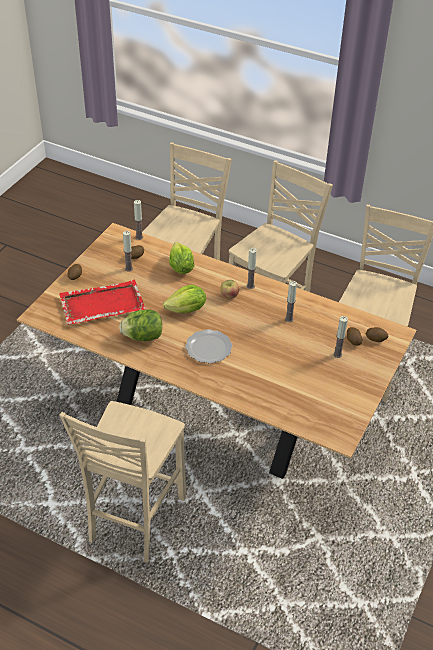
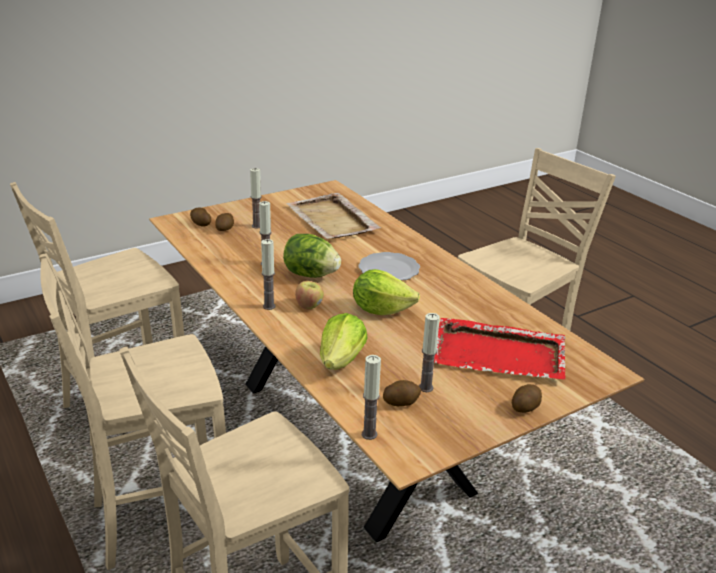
camera: 150 degrees left, 15 degrees down
(143, 336) = (462, 302): lettuce -> lettuce (310, 274)
(294, 388) = (332, 220): none -> beige tray

